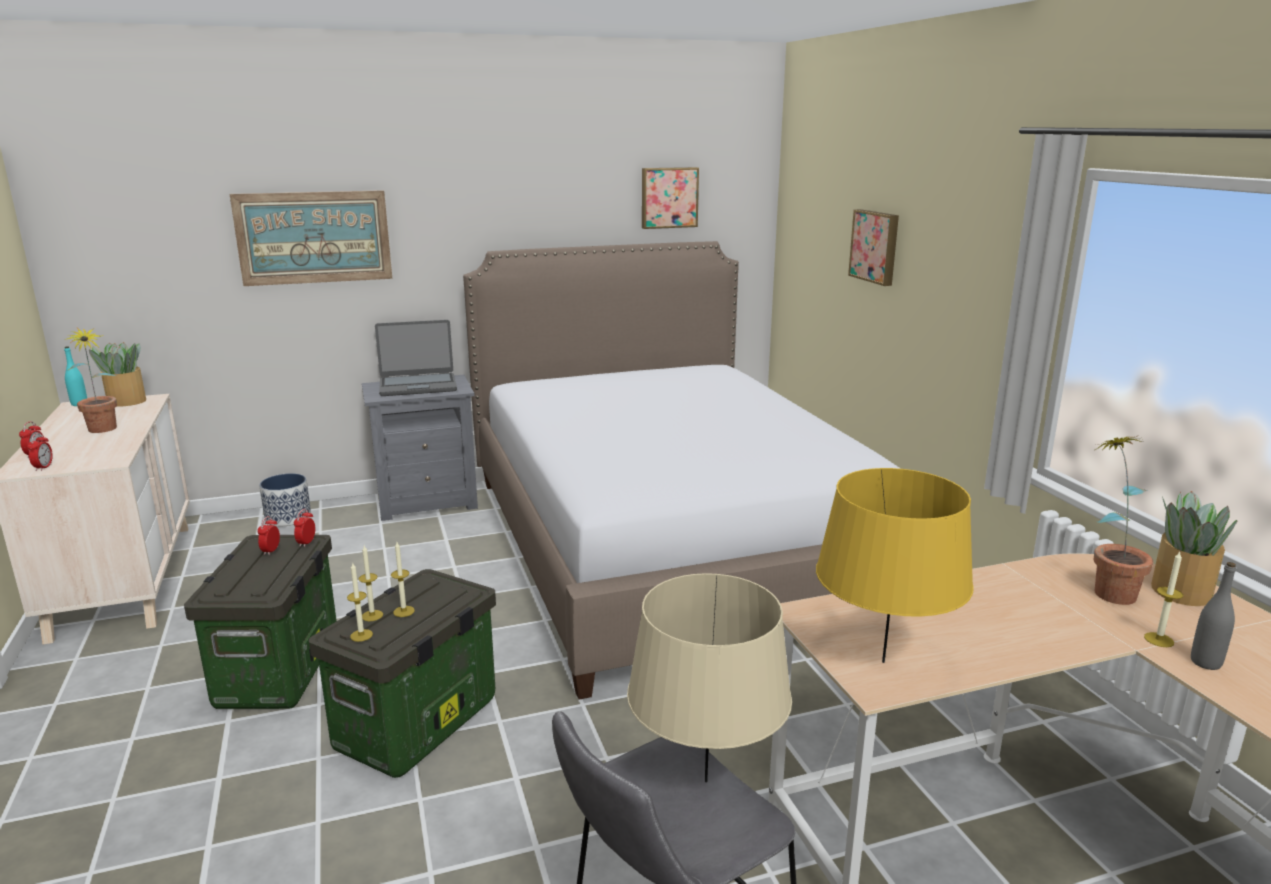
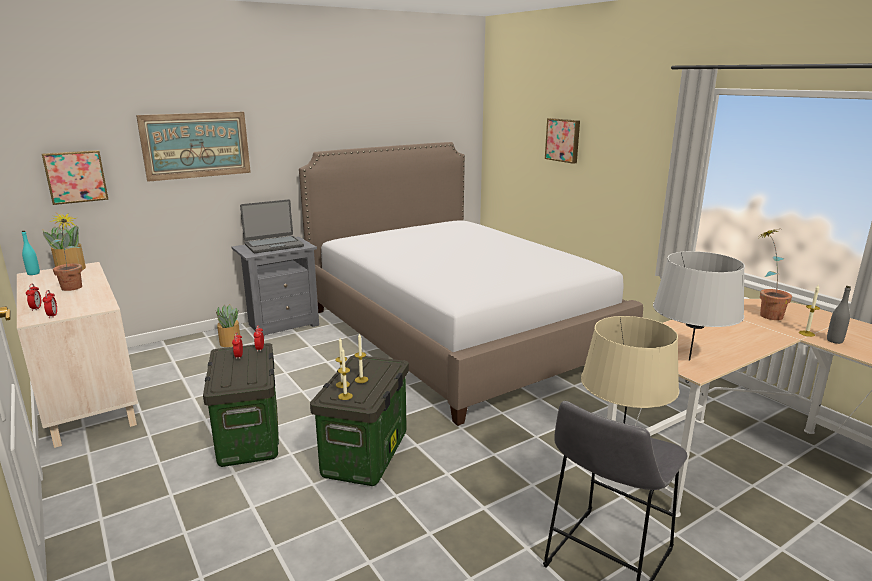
camera: 15 degrees left, 0 degrees up
(288, 517) = (187, 345): planter -> none
(669, 197) = (421, 114): picture -> picture (75, 176)
(884, 662) = (689, 360): yellow table lamp -> grey table lamp
(1181, 592) = (799, 311): potted plant -> potted plant (229, 342)

